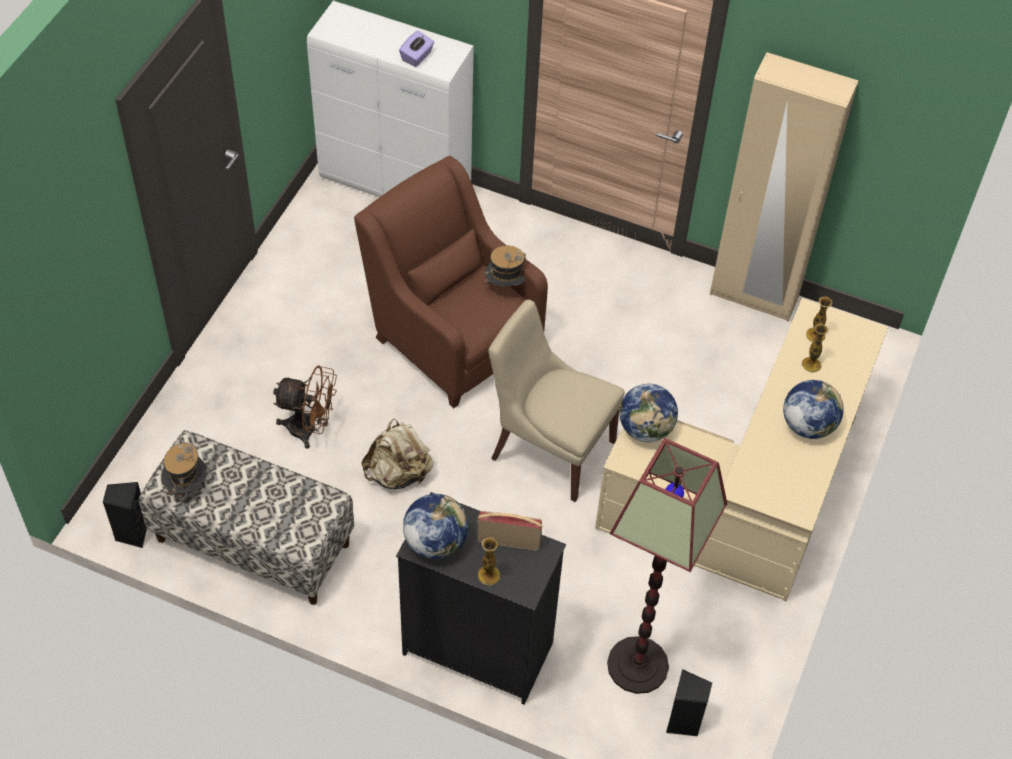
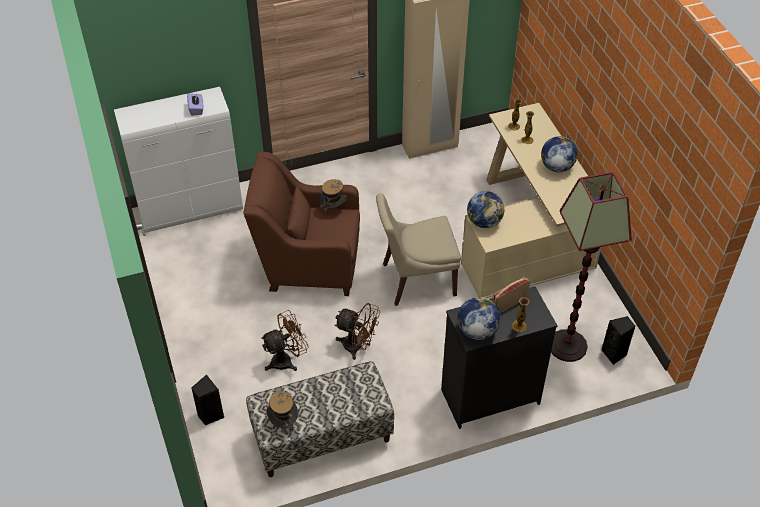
camera: 40 degrees left, 5 degrees down
(132, 533) = (250, 485): black speaker -> black speaker (210, 415)
(399, 473) = (357, 346): beige backpack -> brown fan

